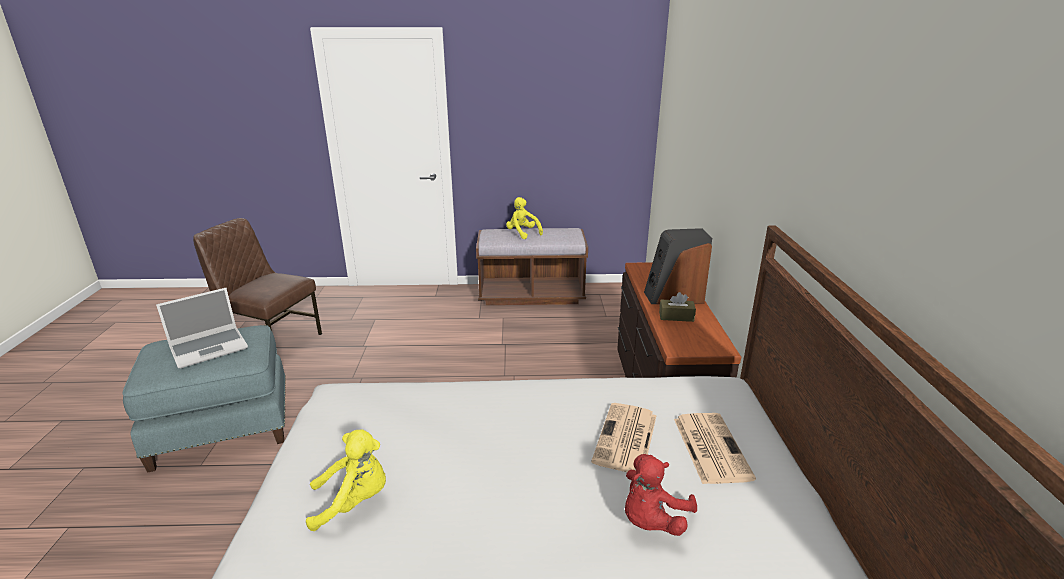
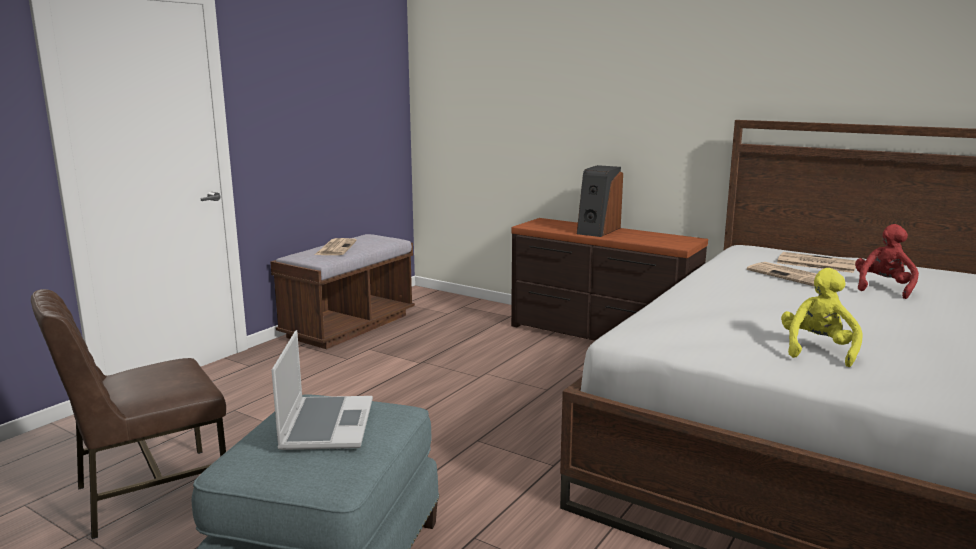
camera: 55 degrees left, 10 degrees down
(522, 233) = (336, 248): yellow plush toy -> newspaper
(652, 520) = (883, 288): red plush toy -> red plush toy turned 135 degrees counterclockwise
(676, 316) = (631, 236): brown tissue box -> none

